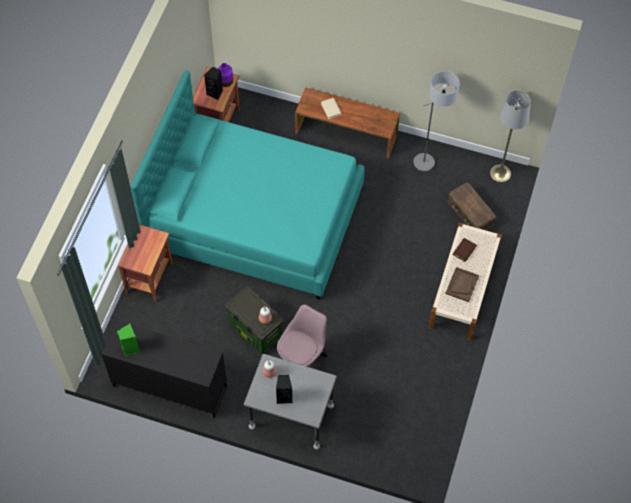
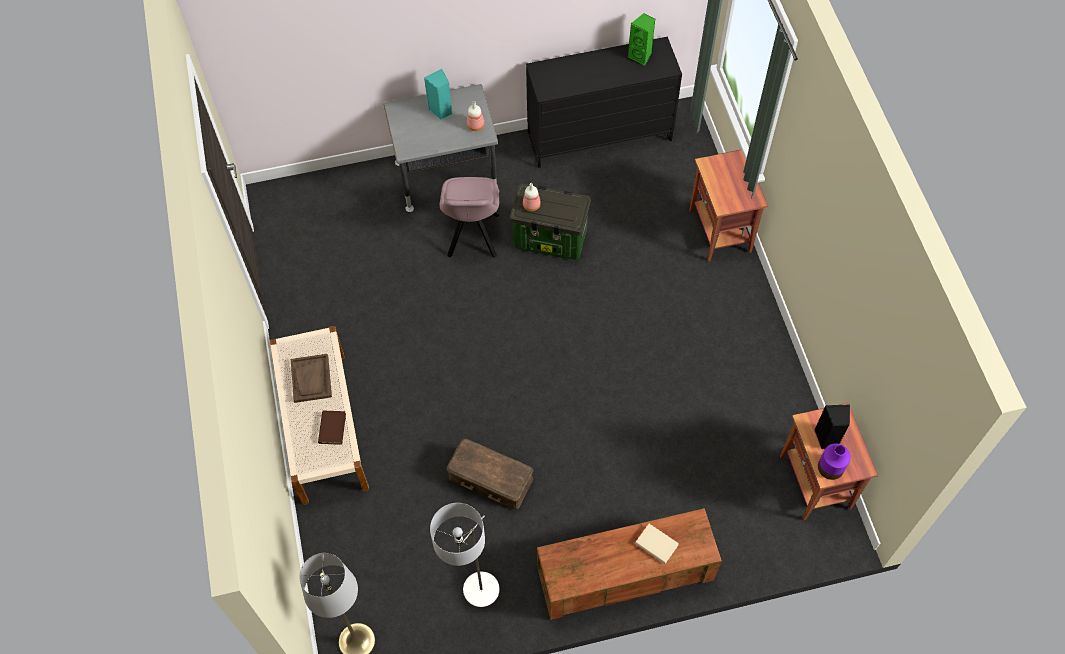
camera: 150 degrees right, 0 degrees up
(254, 217) = (657, 373): turquoise bed -> none
(284, 397) = (441, 111): black speaker -> turquoise speaker
(471, 212) = (369, 548): brown storage box -> brown storage box (490, 479)

